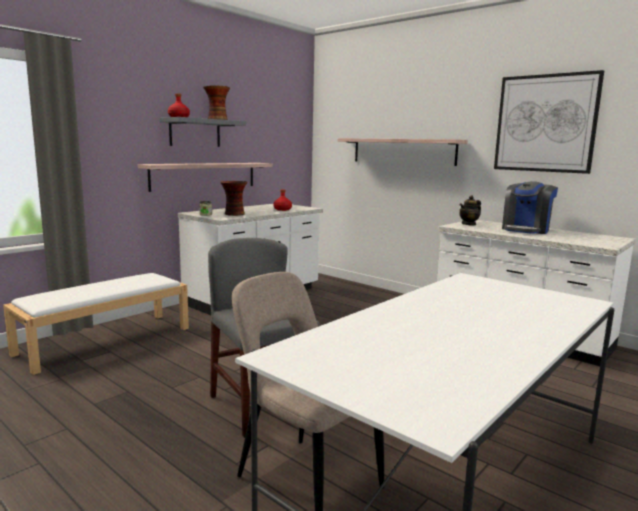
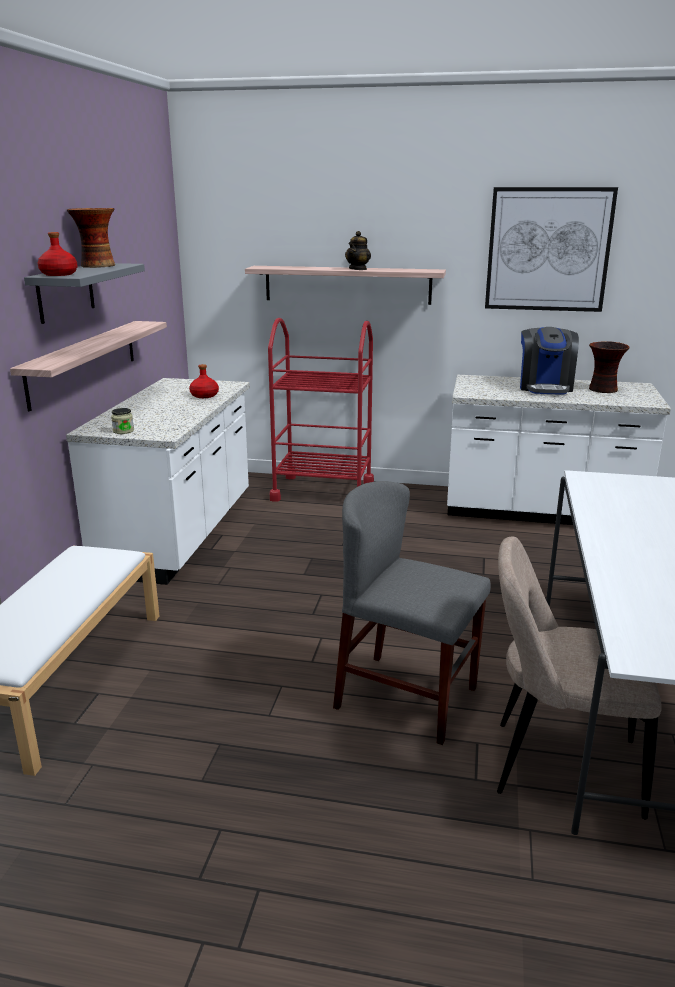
camera: 30 degrees left, 10 degrees up
(234, 214) = (162, 421): vase -> vase (603, 390)
(369, 294) = (323, 491): none -> red cart
(469, 224) = (475, 386): teapot -> teapot (358, 269)

